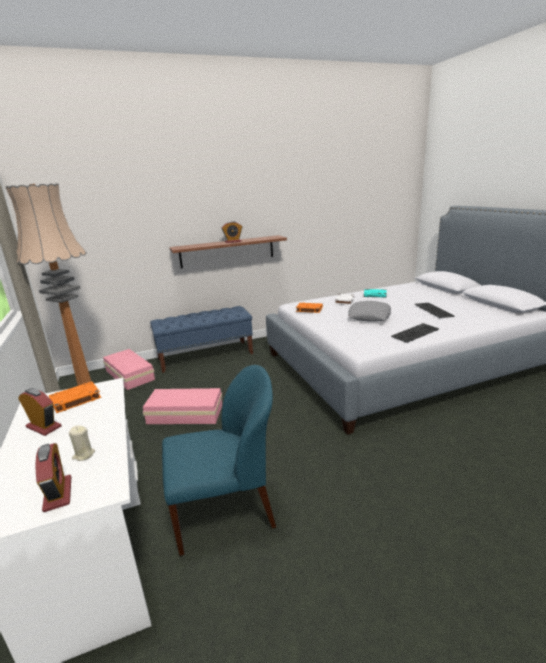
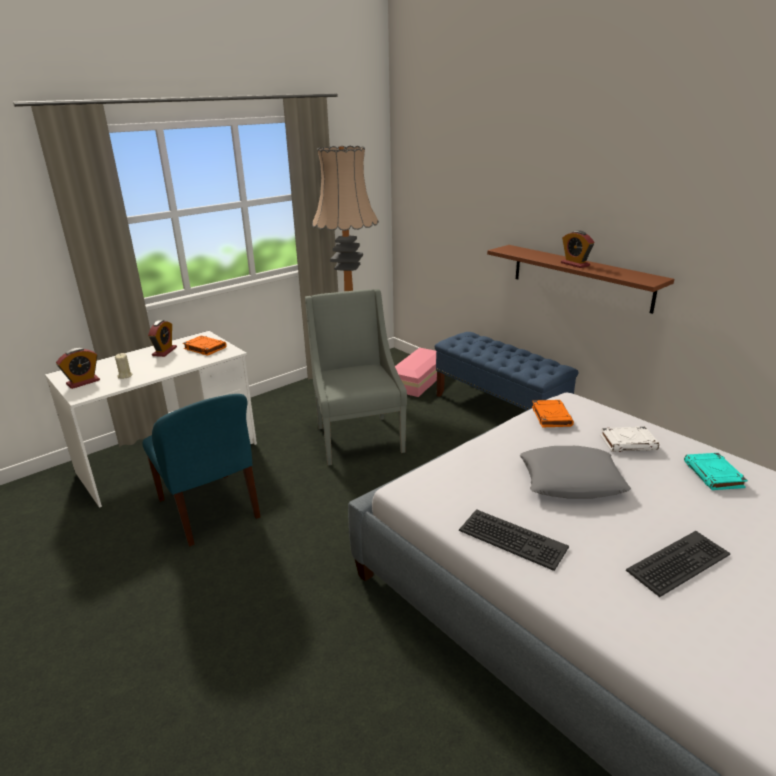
camera: 70 degrees right, 5 degrees up
(184, 413) = (357, 438): pink storage box -> grey armchair

